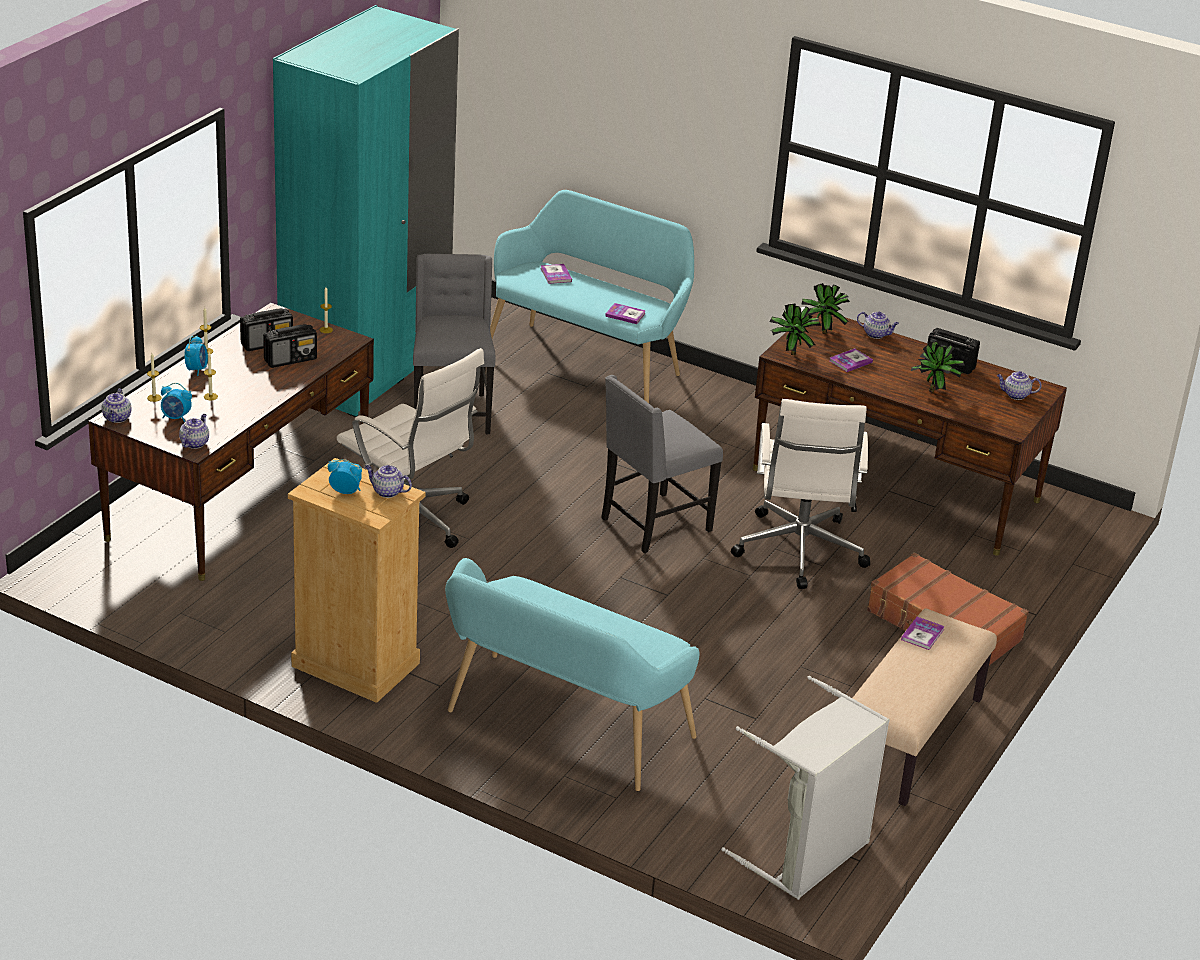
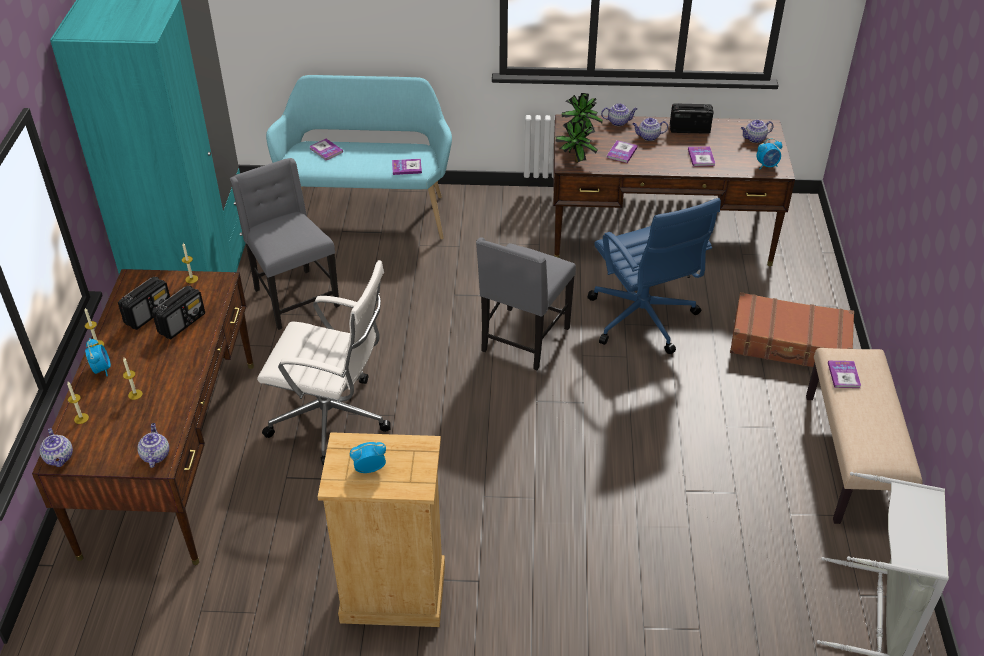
camera: 25 degrees left, 10 degrees up
(176, 418) = (118, 433): alarm clock -> alarm clock (767, 166)
(387, 492) = (407, 452): teapot -> teapot (648, 137)
(561, 728) = (605, 578): turquoise bench -> none
(799, 552) = (643, 320): white office chair -> blue office chair
(935, 392) = (701, 157): potted plant -> book

